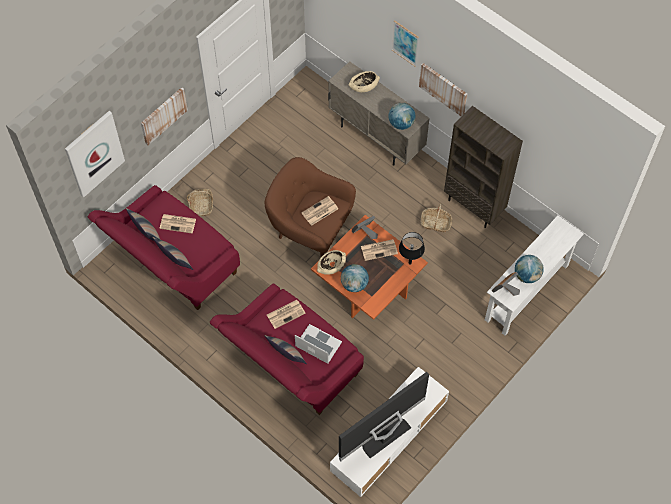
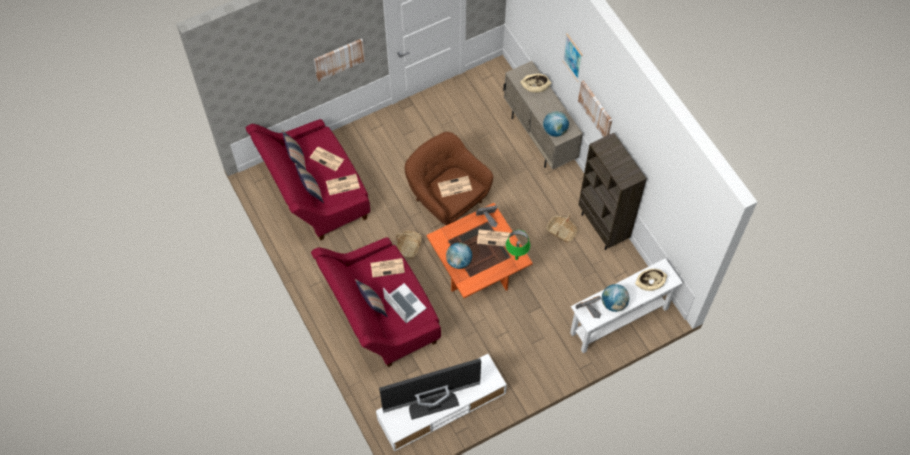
camera: 20 degrees right, 0 degrees up
(94, 153) = (261, 73): picture -> none
(201, 205) = (360, 150): basket -> basket (409, 247)
(205, 245) = (342, 185): none -> newspaper
(331, 266) = (445, 238): beige bowl -> beige bowl (650, 282)
(410, 263) = (516, 258): black table lamp -> green table lamp

